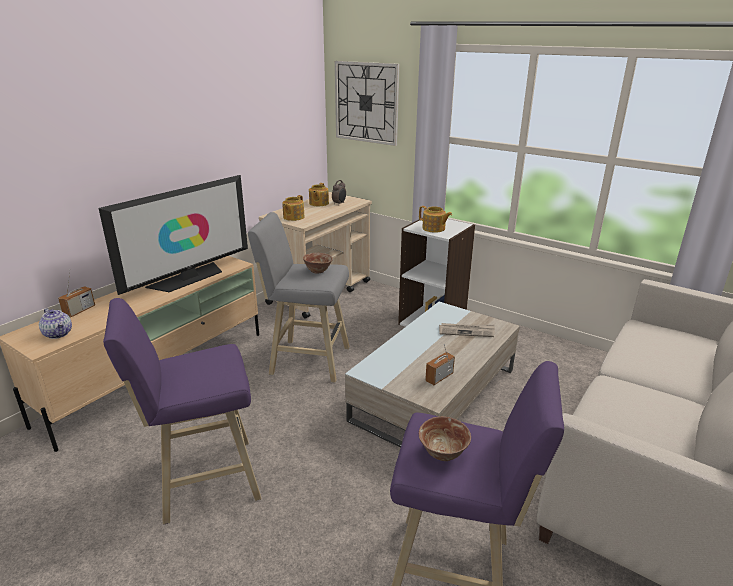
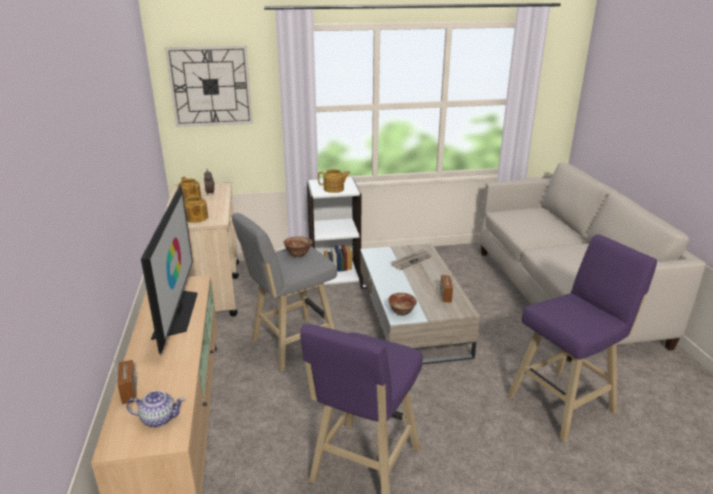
camera: 45 degrees left, 0 degrees up
(443, 453) = (578, 316): bowl -> bowl (402, 312)

